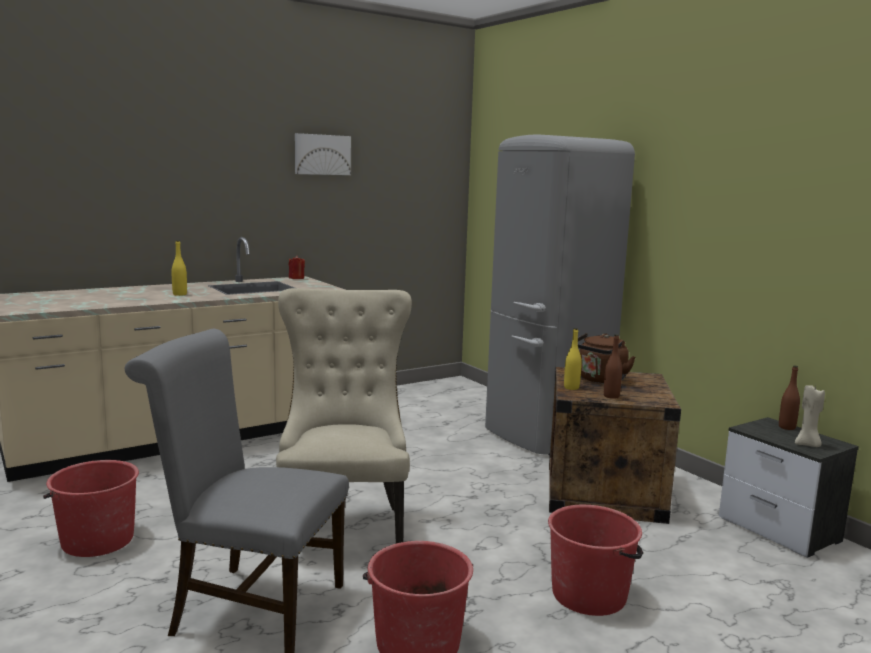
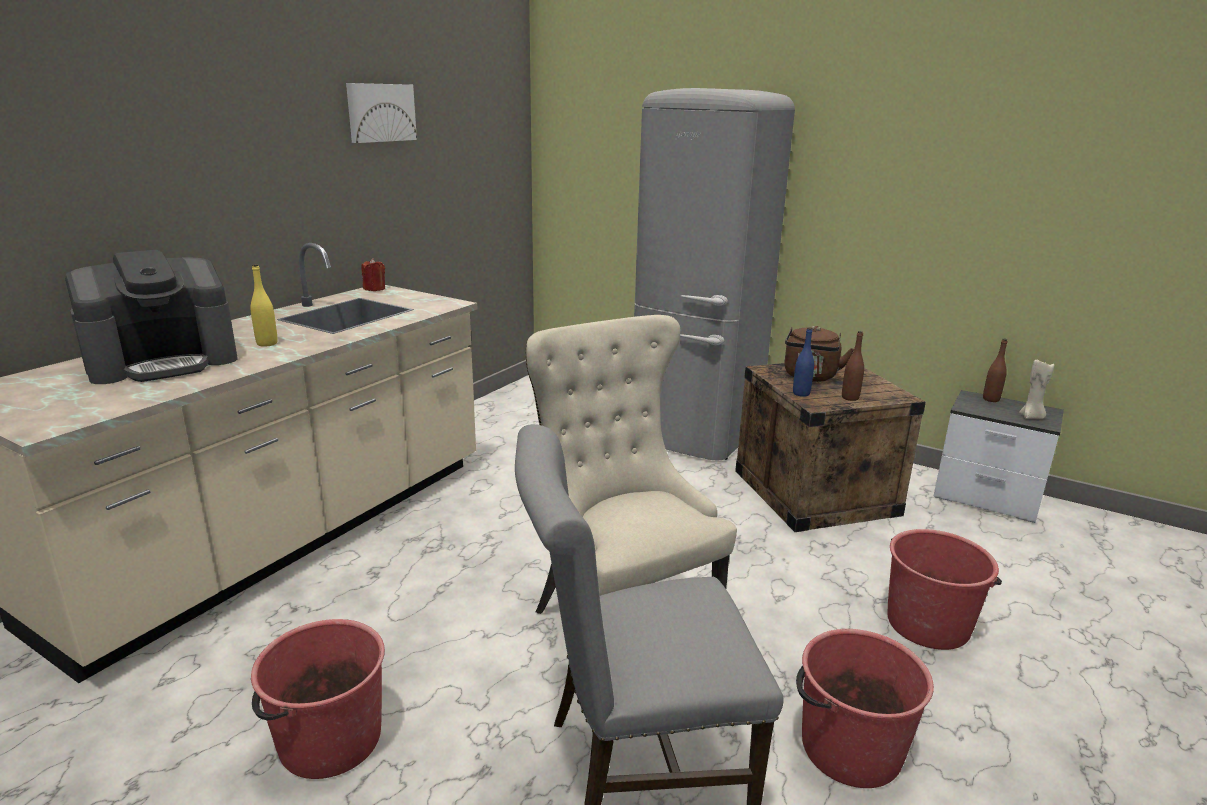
camera: 25 degrees left, 10 degrees up
(112, 295) = (163, 362): none -> coffee machine
(571, 388) = (801, 393): yellow bottle -> blue bottle

